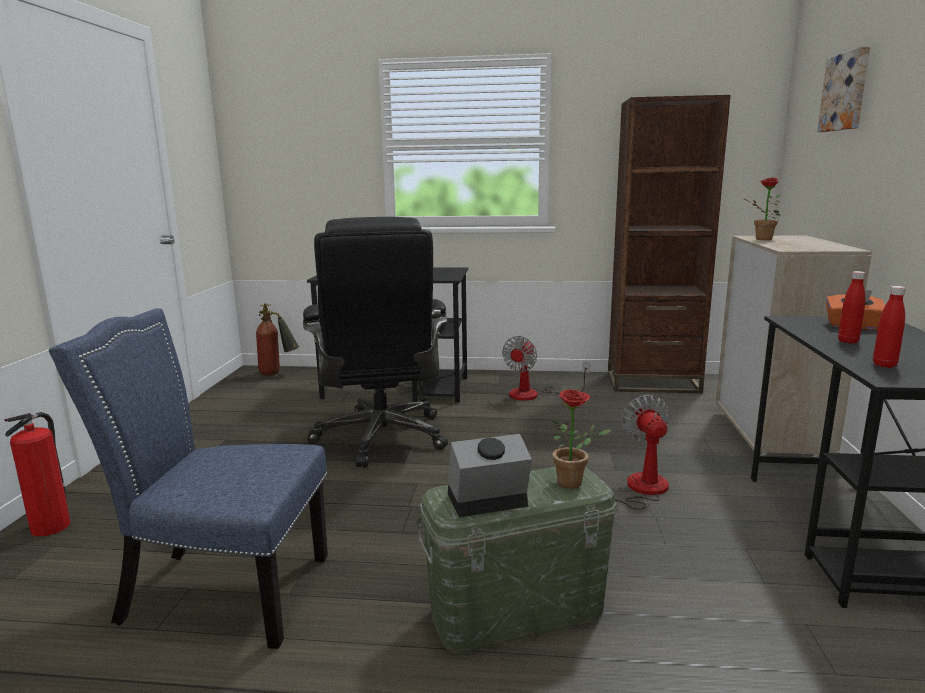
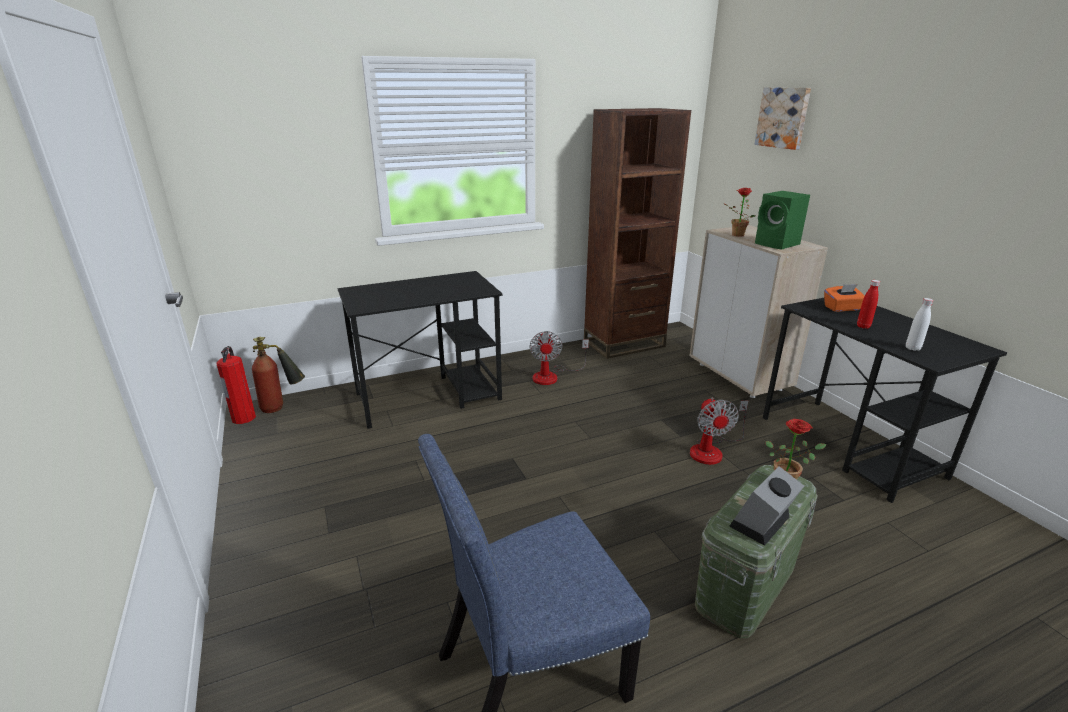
camera: 30 degrees left, 10 degrees up
(51, 526) = (255, 685): fire extinguisher -> fire extinguisher (244, 417)
(381, 437) = (476, 456): black office chair -> none
(639, 490) = (712, 450): fan -> fan turned 150 degrees counterclockwise
(799, 246) = (778, 244): none -> green speaker
(884, 365) = (912, 348): red bottle -> white bottle

